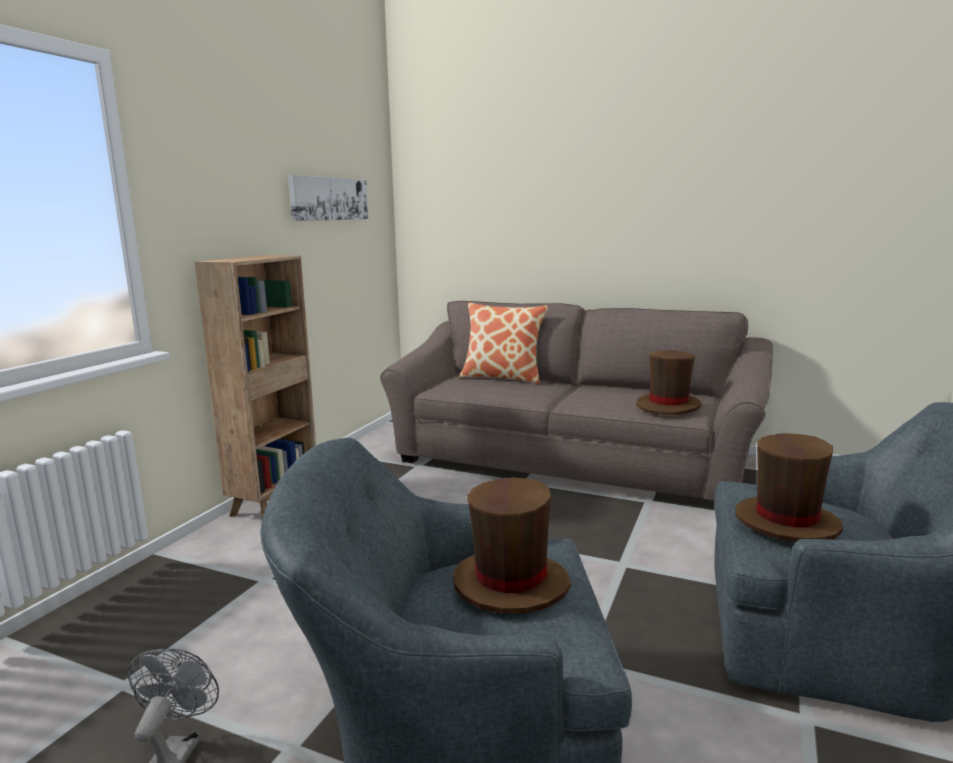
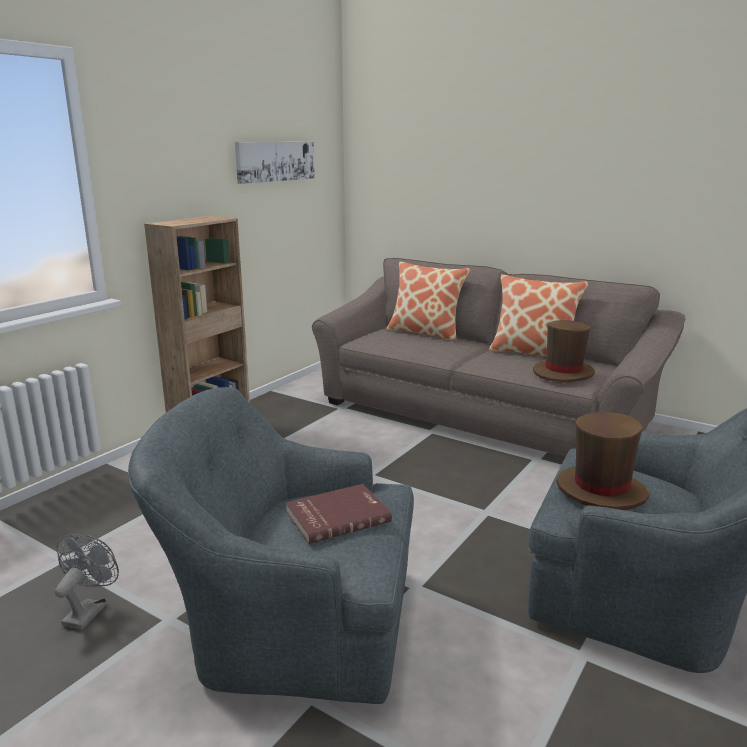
camera: 10 degrees right, 5 degrees up
(510, 584) = (337, 515): brown hat -> red book
(625, 389) = (533, 353): none -> pillow

